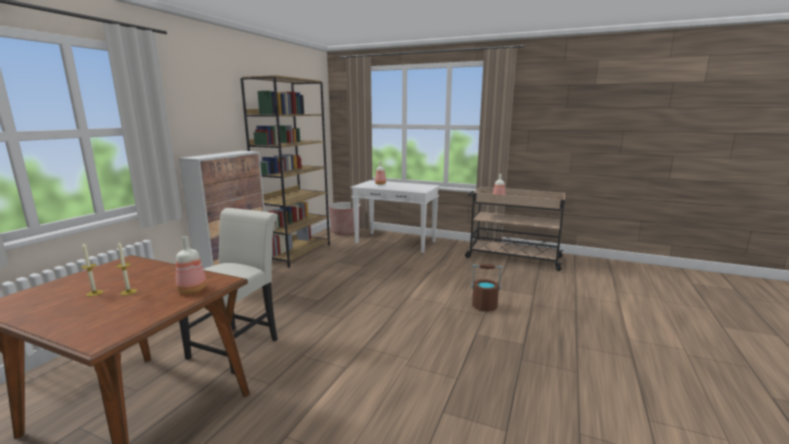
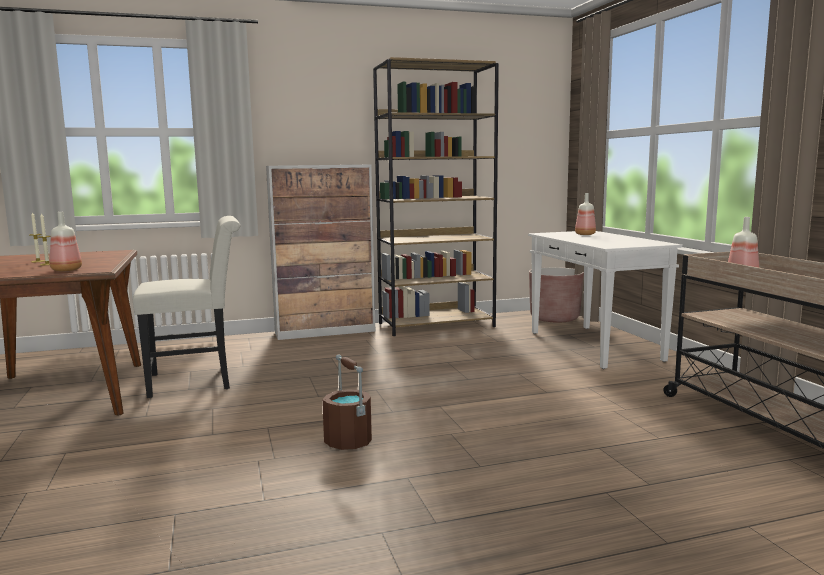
camera: 50 degrees right, 5 degrees down
(484, 306) = (512, 458): brown bucket -> brown bucket (349, 441)

